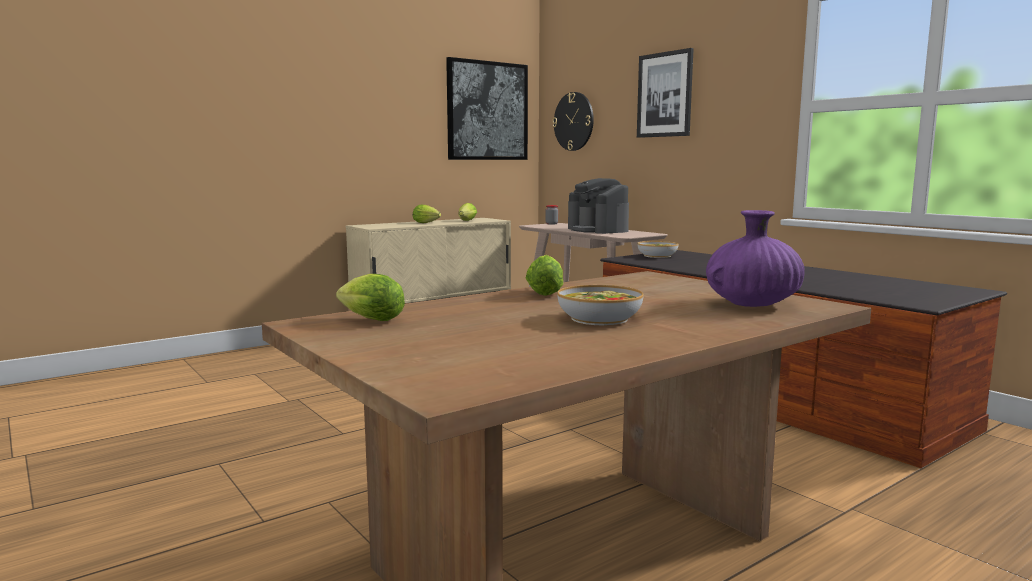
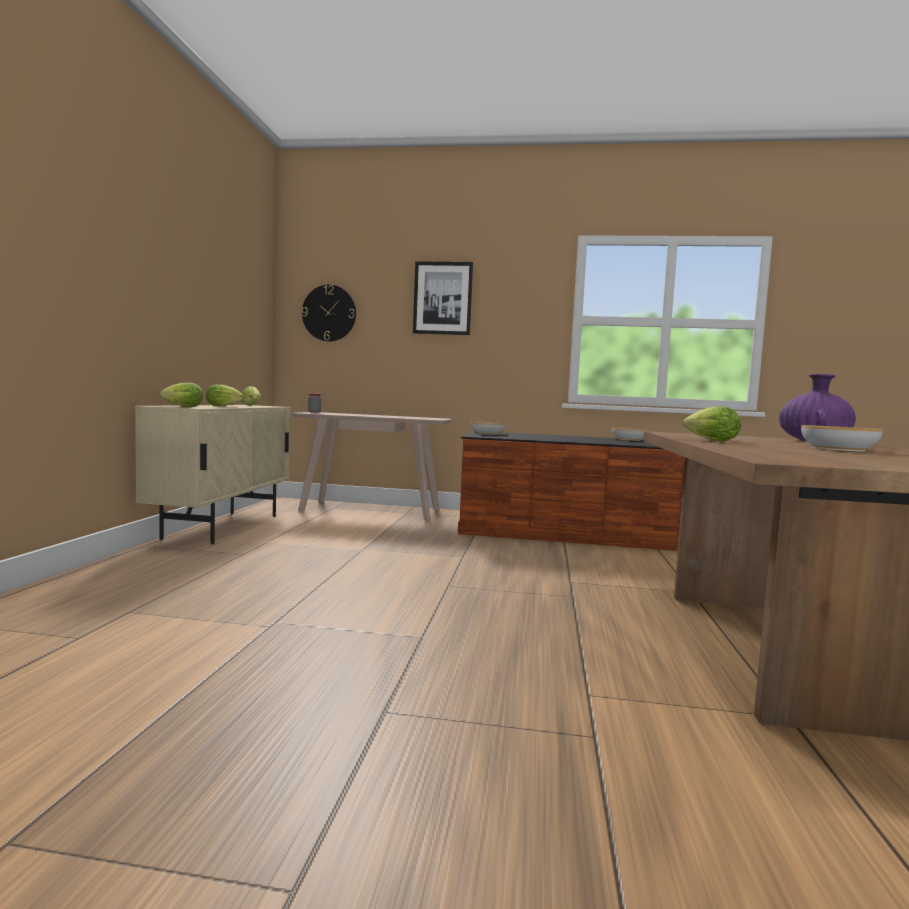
camera: 45 degrees left, 5 degrees down
(368, 319) = (782, 456): lettuce -> lettuce (181, 406)
(487, 111) = (246, 290): picture -> none
(598, 230) = (385, 416): coffee machine -> none
(828, 273) = (629, 439): none -> bowl

